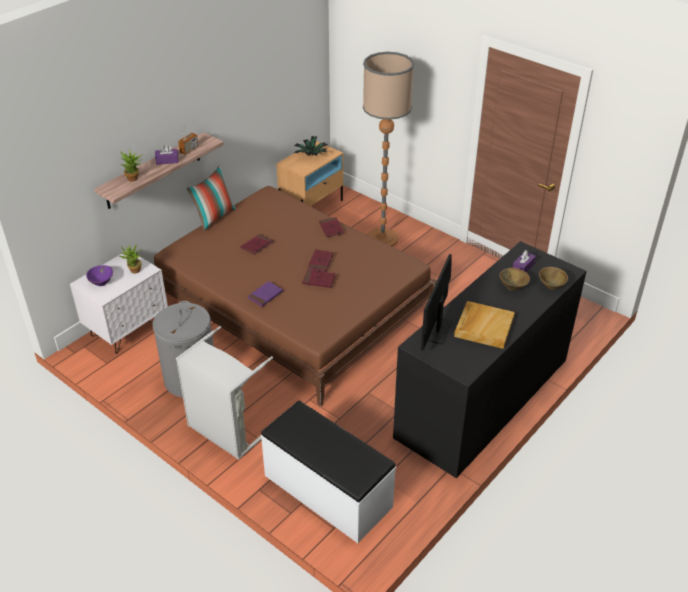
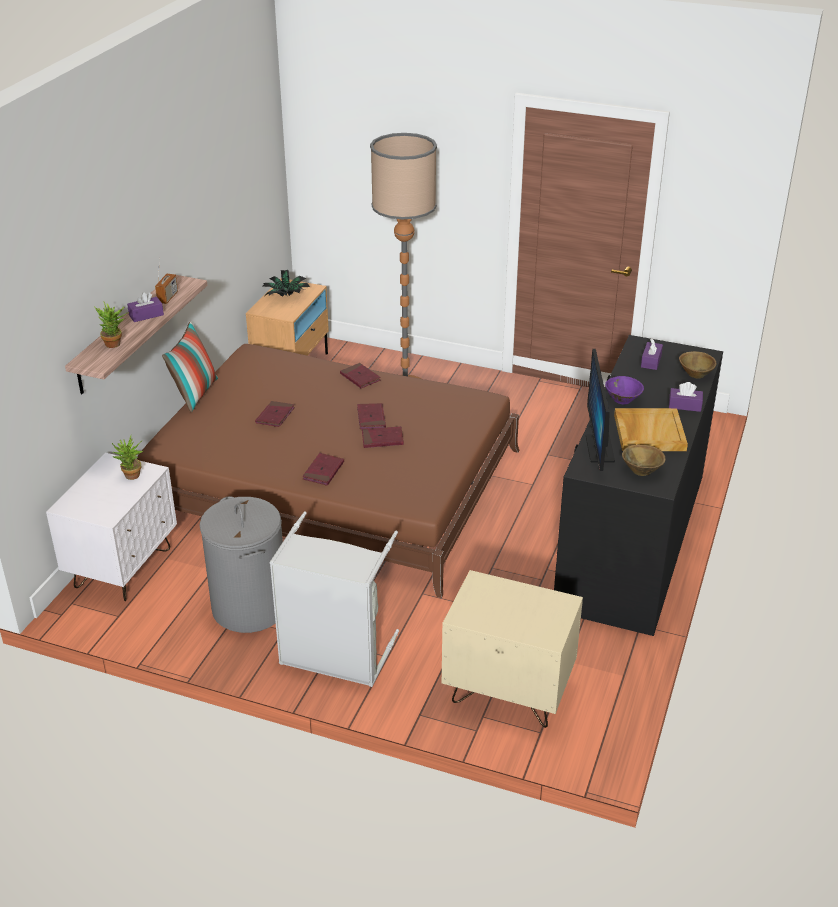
camera: 20 degrees left, 5 degrees down
(101, 282) = (93, 500): purple bowl -> purple bowl (623, 400)
(265, 295) = (323, 471): purple book -> red book
(327, 491) = (507, 693): white bench -> beige nightstand
(513, 287) = (653, 384): brown bowl -> brown bowl (642, 470)
(526, 310) = (685, 405): none -> purple tissue box

